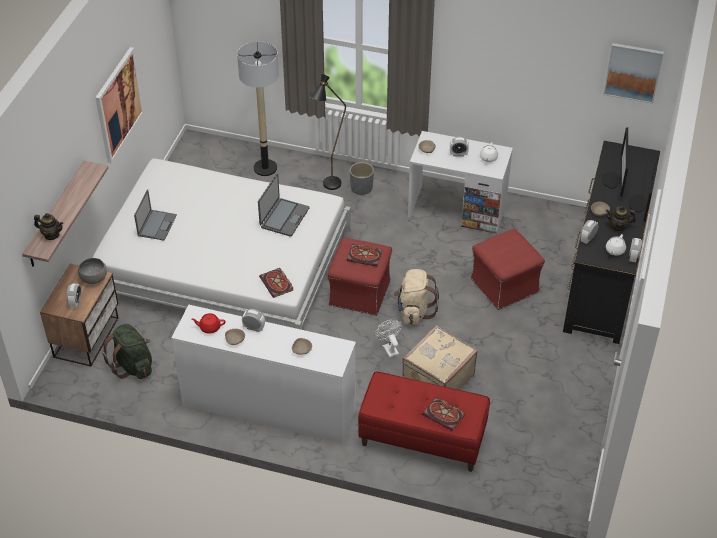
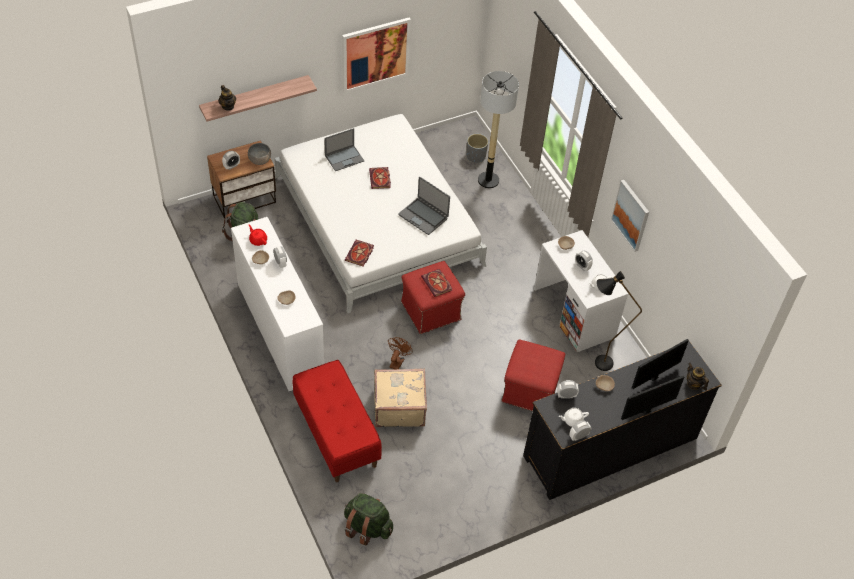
camera: 45 degrees right, 5 degrees up
(284, 217) = (423, 216): laptop -> laptop turned 60 degrees clockwise
(328, 187) = (509, 226): black floor lamp -> black floor lamp (597, 364)
(361, 188) = (531, 244): grey planter -> grey planter (476, 156)
(389, 348) = (397, 361): white fan -> brown fan
(414, 311) = (447, 352): beige backpack -> none
(445, 415) = (338, 425): book -> book (380, 179)
(538, 479) = (367, 527): none -> green backpack
(618, 226) = (601, 407): teapot -> teapot (694, 384)
(633, 72) = (723, 298): picture -> picture (631, 215)

